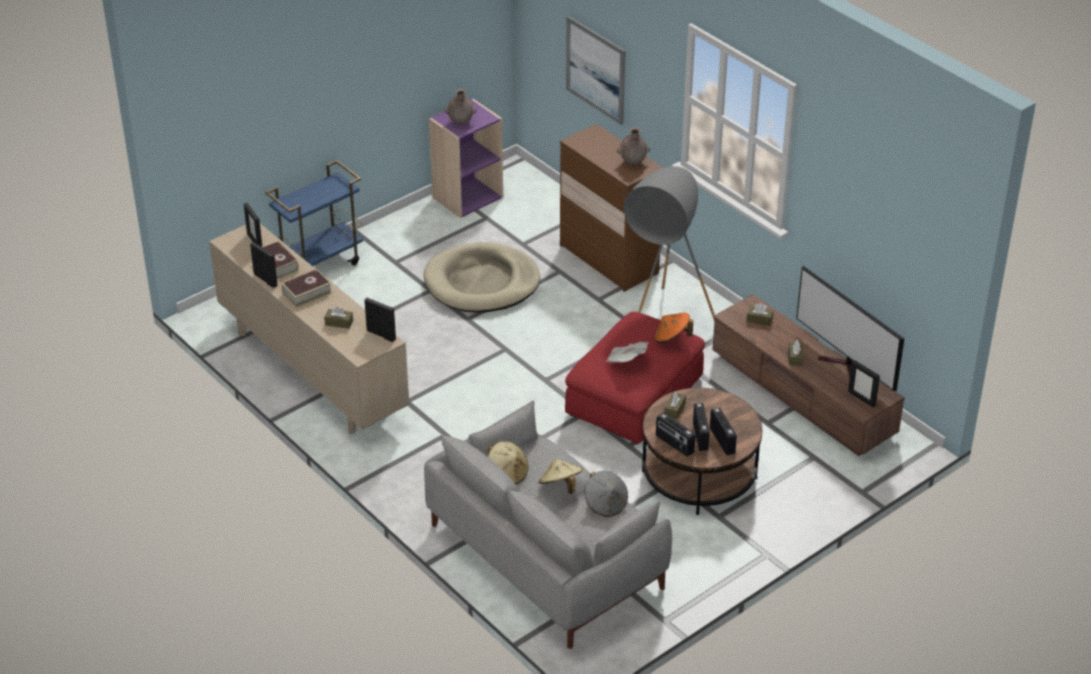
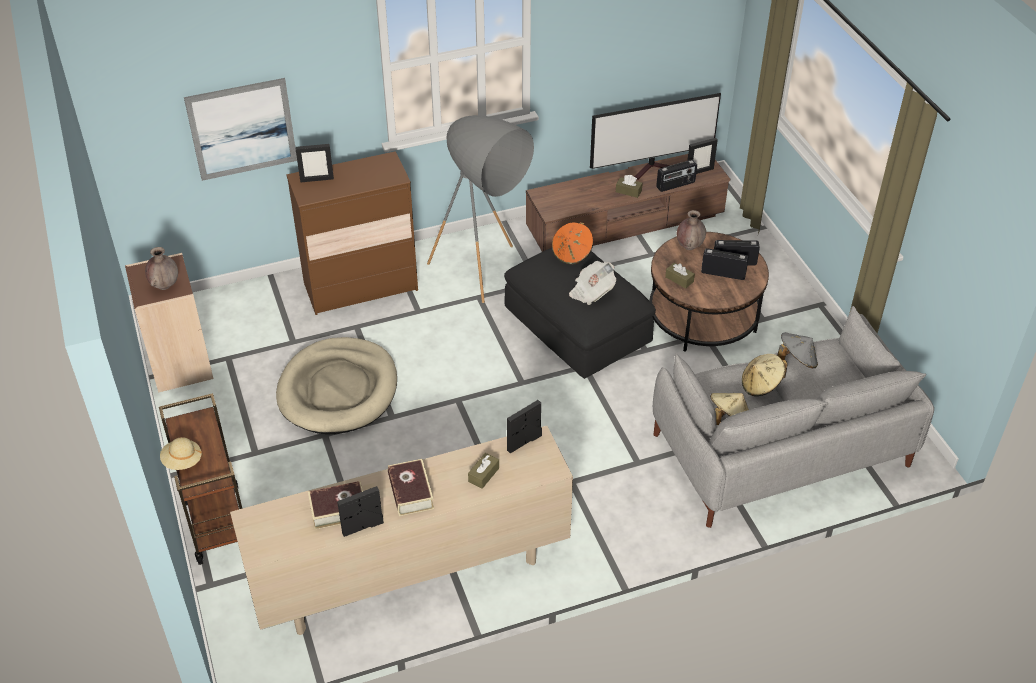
camera: 70 degrees left, 5 degrees up
(255, 241) = (275, 521): picture frame -> picture frame (317, 179)
(301, 191) = (182, 461): none -> beige hat
(321, 266) = (217, 522): blue cart -> brown cart
(467, 196) = (179, 363): purple bookcase -> brown bookcase
(633, 162) = (373, 167): brown vase -> brown vase (689, 246)
(634, 397) = (577, 327): red ottoman -> black ottoman
(674, 444) = (728, 293): radio -> radio (676, 185)
(759, 320) = (566, 196): brown tissue box -> none

